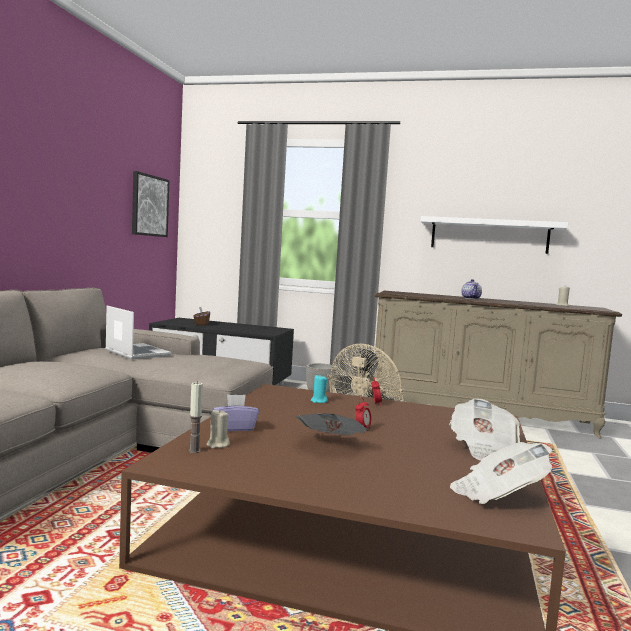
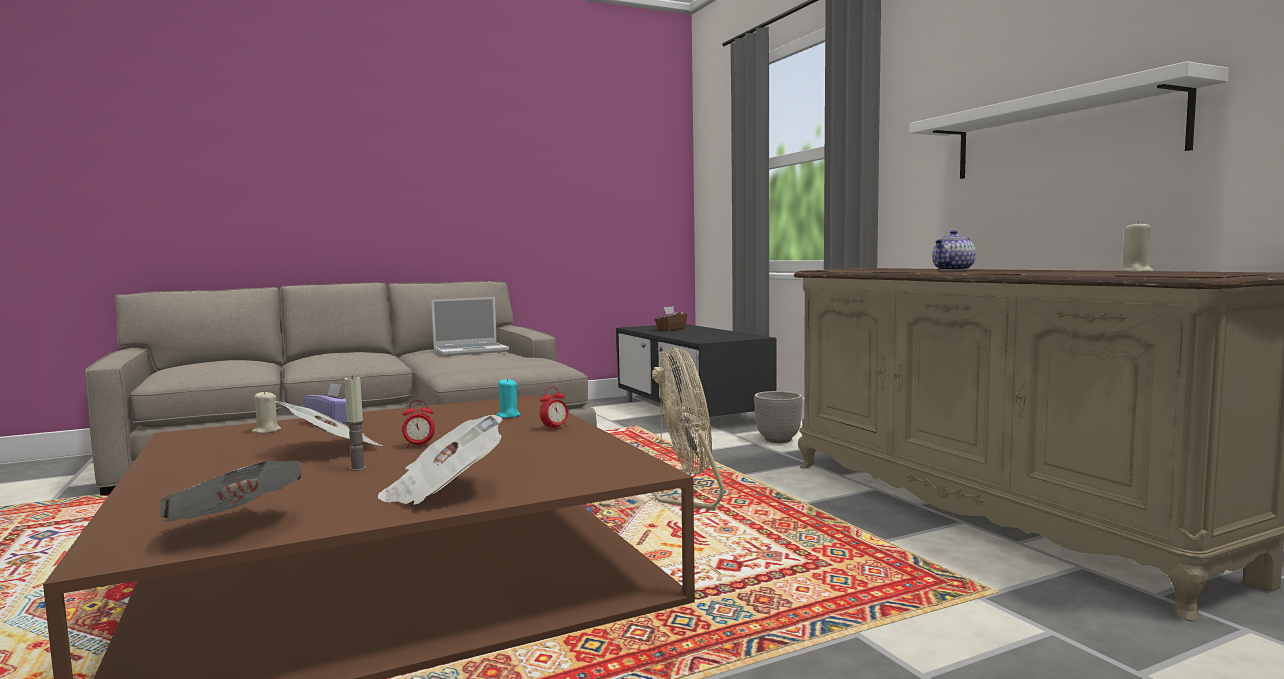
camera: 50 degrees right, 0 degrees up
(136, 353) = (471, 351): laptop -> laptop turned 60 degrees clockwise
(149, 205) = (626, 181): picture -> none
(194, 451) = (236, 431): candle -> candle (358, 468)

